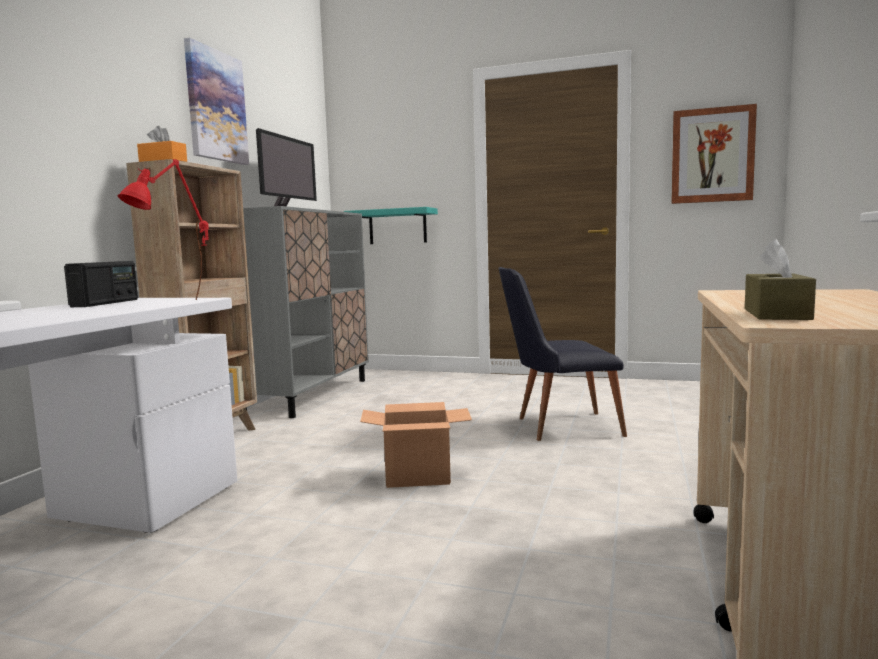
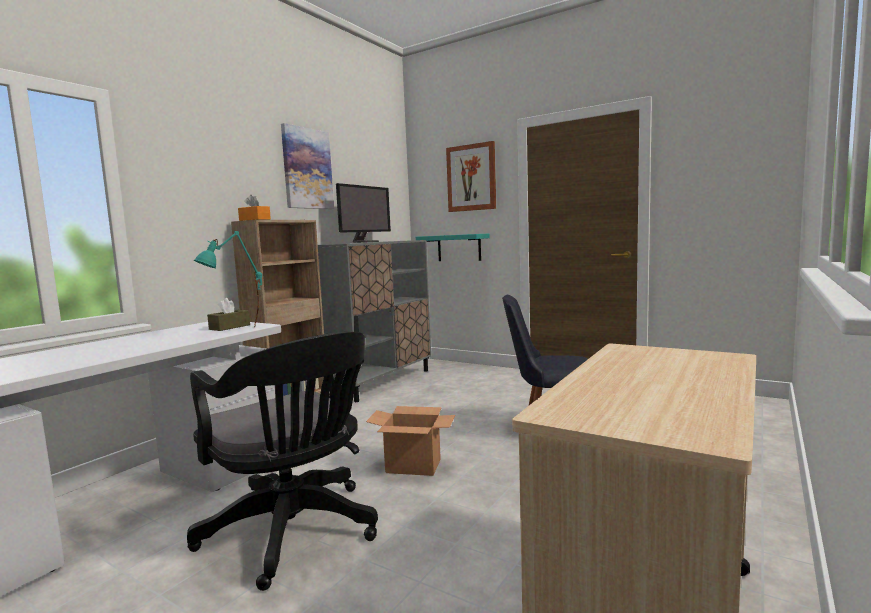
camera: 15 degrees right, 0 degrees up
(106, 303) = (198, 328): radio -> none
(175, 303) = (236, 331): red table lamp -> turquoise table lamp
(309, 565) = (295, 533): none -> black office chair
(712, 155) = (727, 187): picture -> picture (471, 178)
(776, 314) = (577, 398): brown tissue box -> brown tissue box (229, 327)

